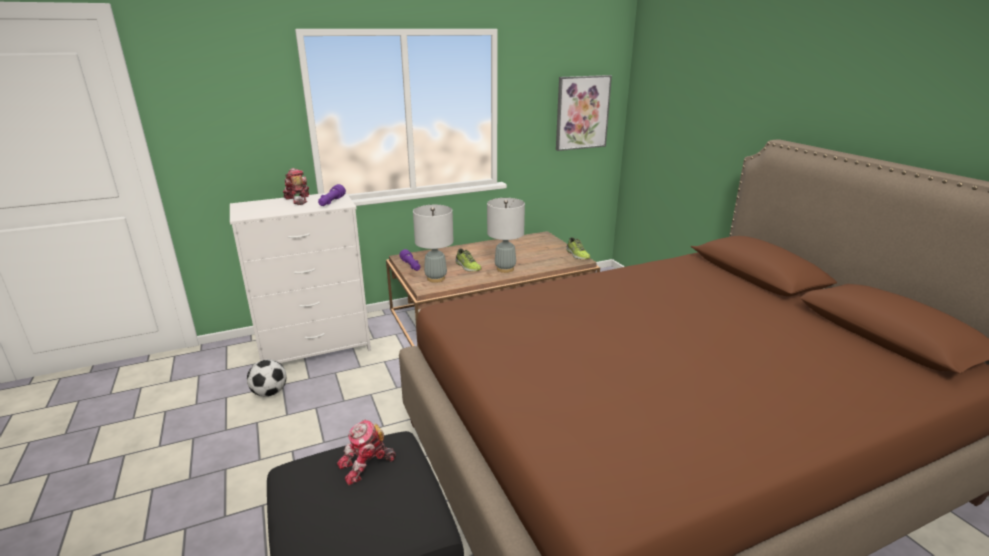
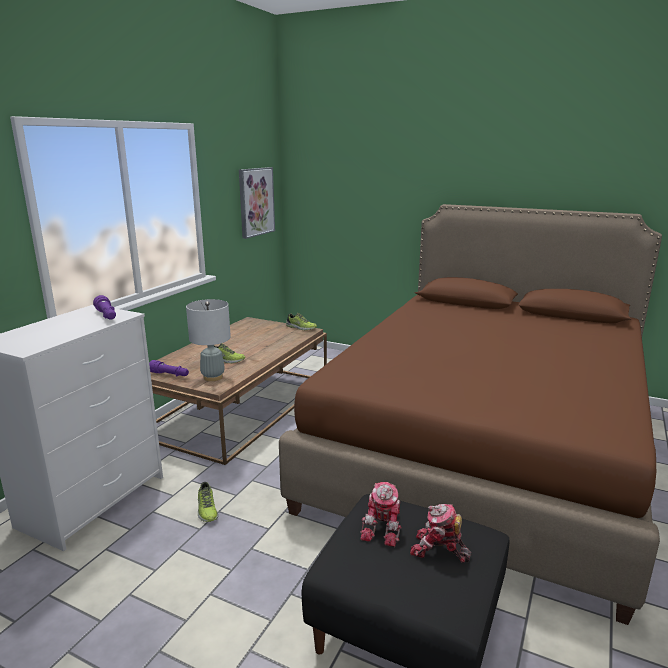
camera: 40 degrees left, 5 degrees down
(270, 393) = (102, 563): football -> none
(298, 200) = (58, 322): toy robot -> toy robot (438, 550)
(365, 388) = (206, 509): none -> shoe
(505, 269) = (262, 352): grey table lamp -> none

